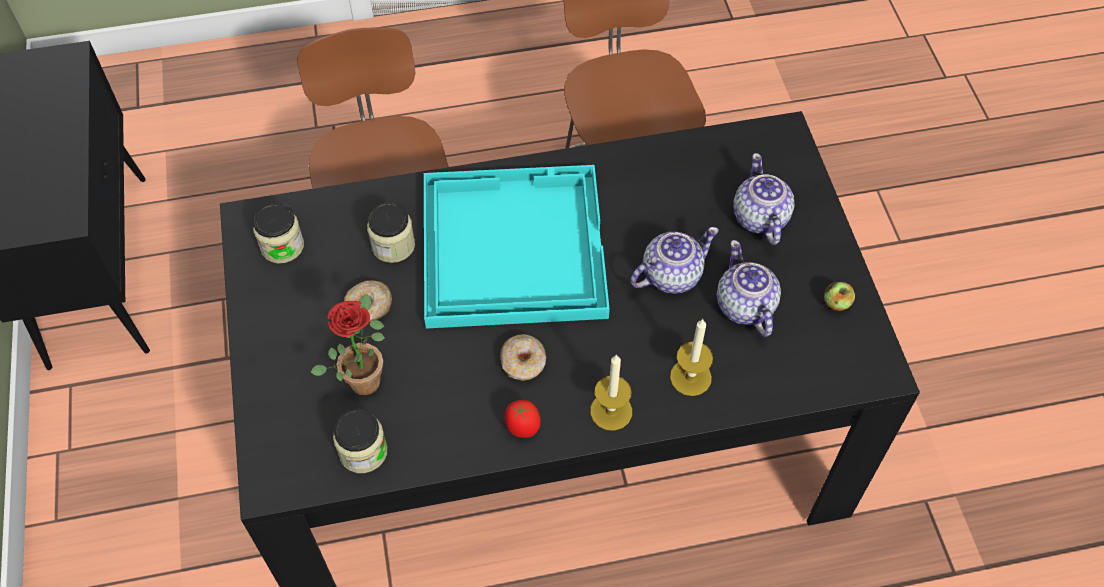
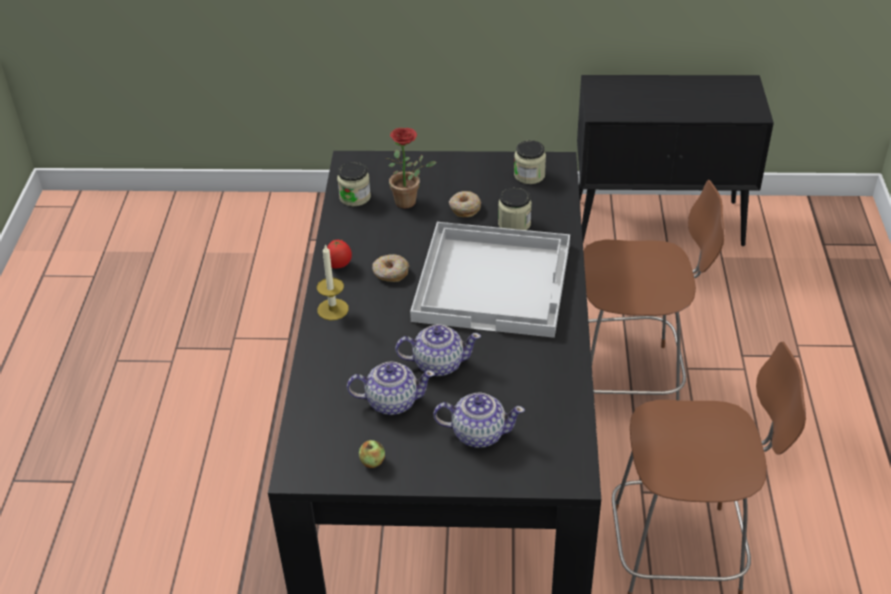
camera: 105 degrees right, 15 degrees down
(511, 247) = (494, 281): turquoise tray -> white tray
(670, 275) = (438, 364): teapot -> teapot turned 75 degrees counterclockwise
(690, 377) = (341, 356): candle -> none

